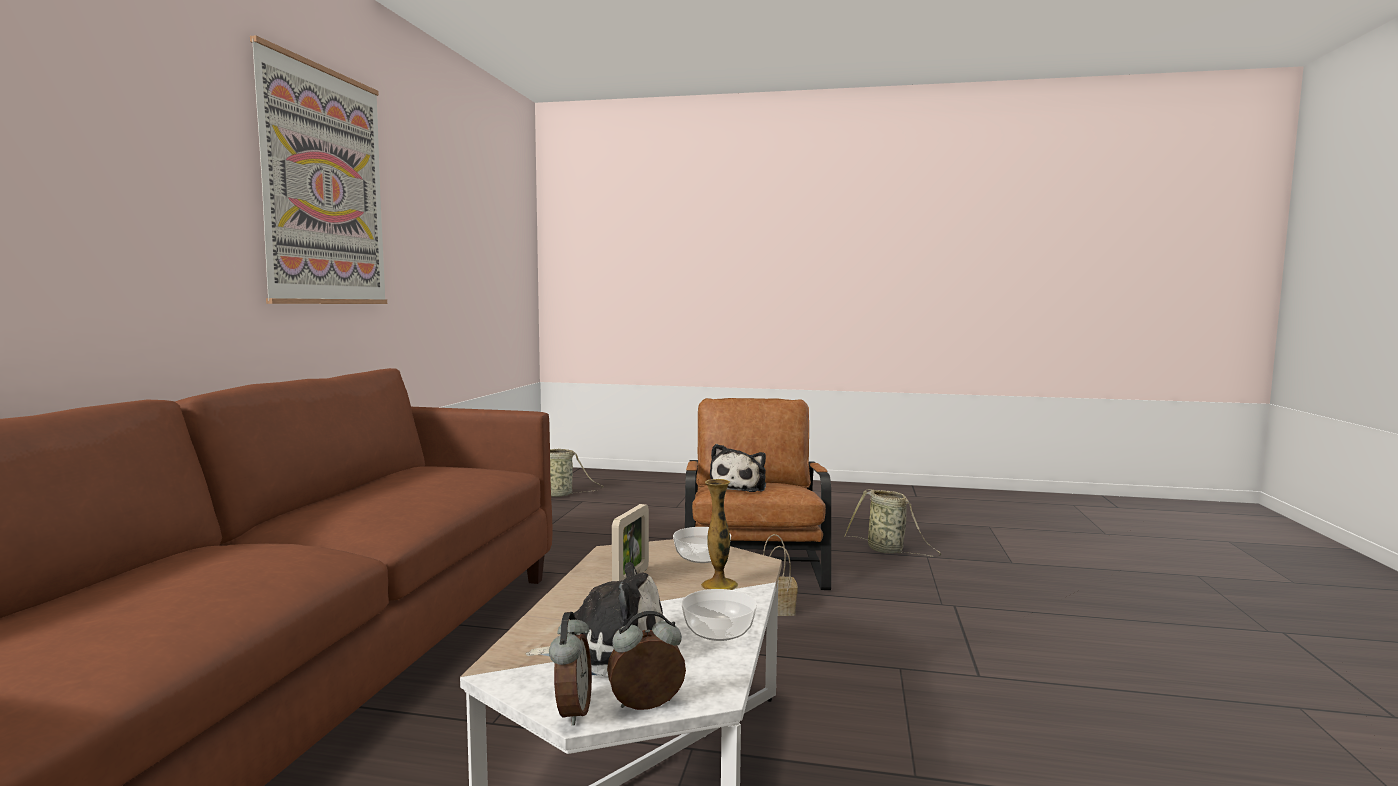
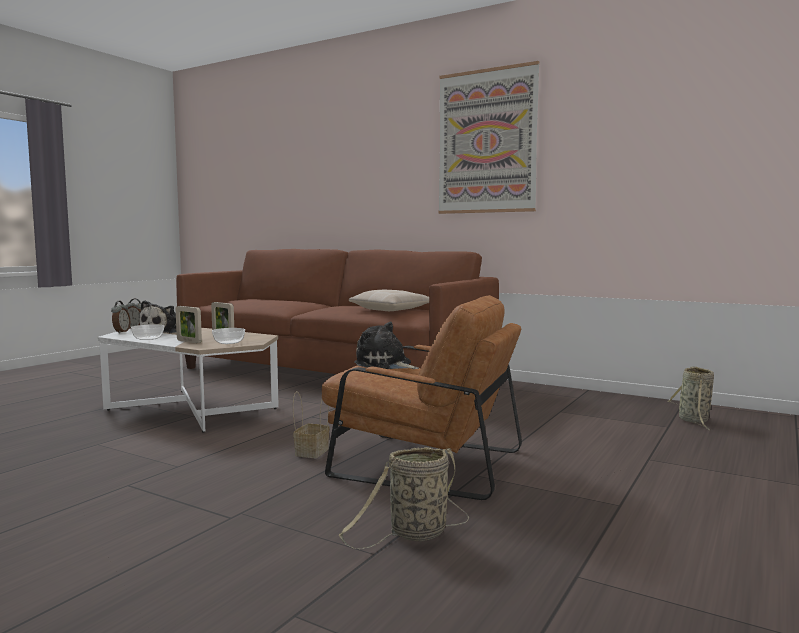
camera: 110 degrees right, 0 degrees up
(432, 479) = (393, 309): none -> beige pillow
(719, 585) = (189, 341): vase -> picture frame

